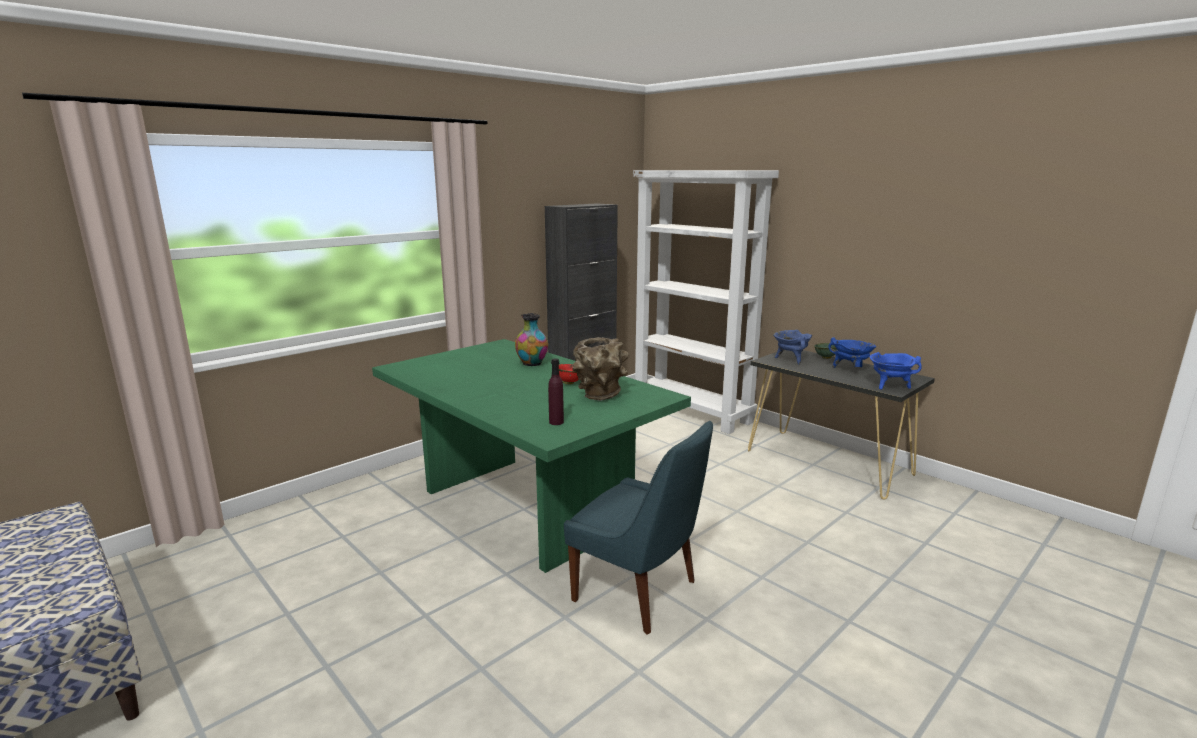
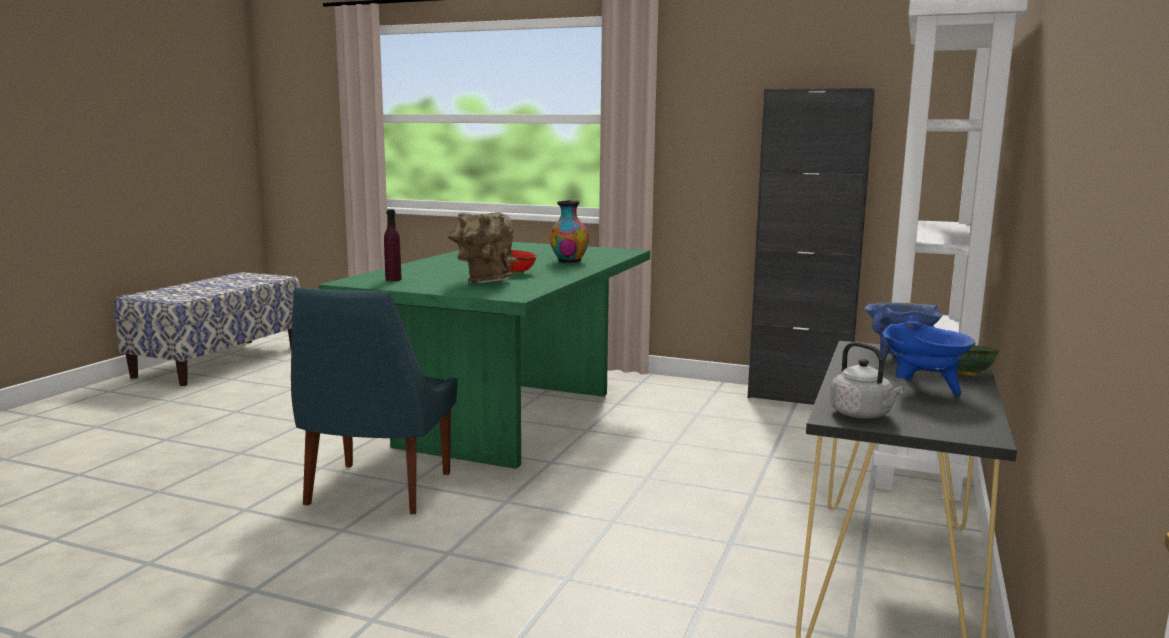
camera: 65 degrees right, 5 degrees down
(889, 386) = (863, 415): blue cooking pot -> grey kettle

